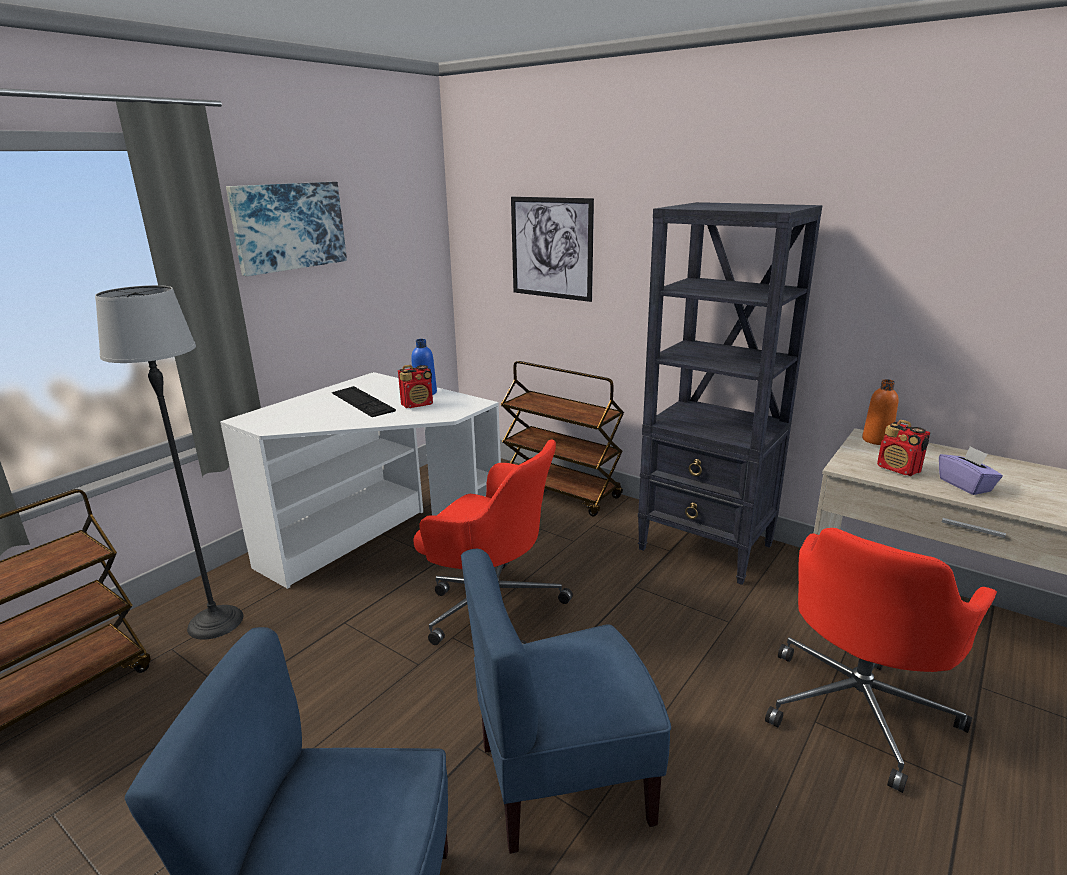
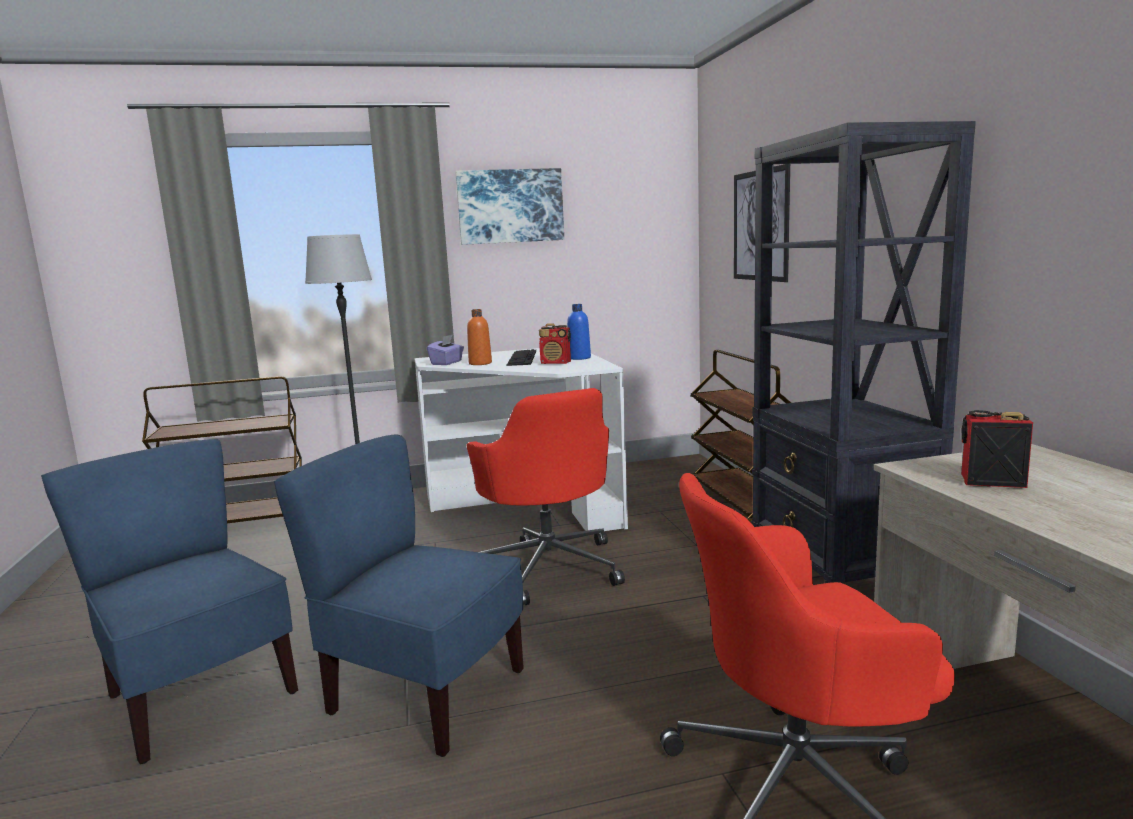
camera: 40 degrees right, 10 degrees down
(876, 440) = (1032, 456): orange bottle -> orange bottle (480, 363)
(898, 469) = (990, 481): radio -> radio turned 105 degrees clockwise
(965, 485) = (1065, 511): purple tissue box -> purple tissue box (447, 363)

